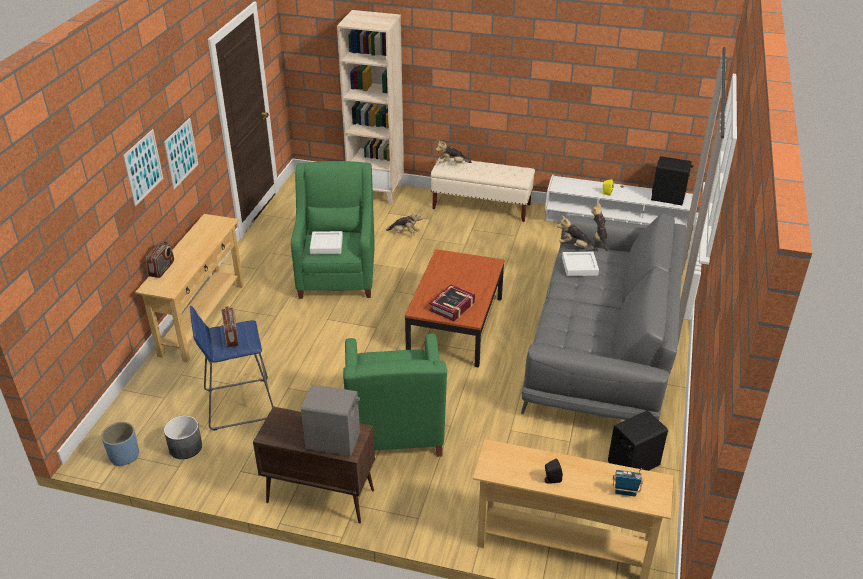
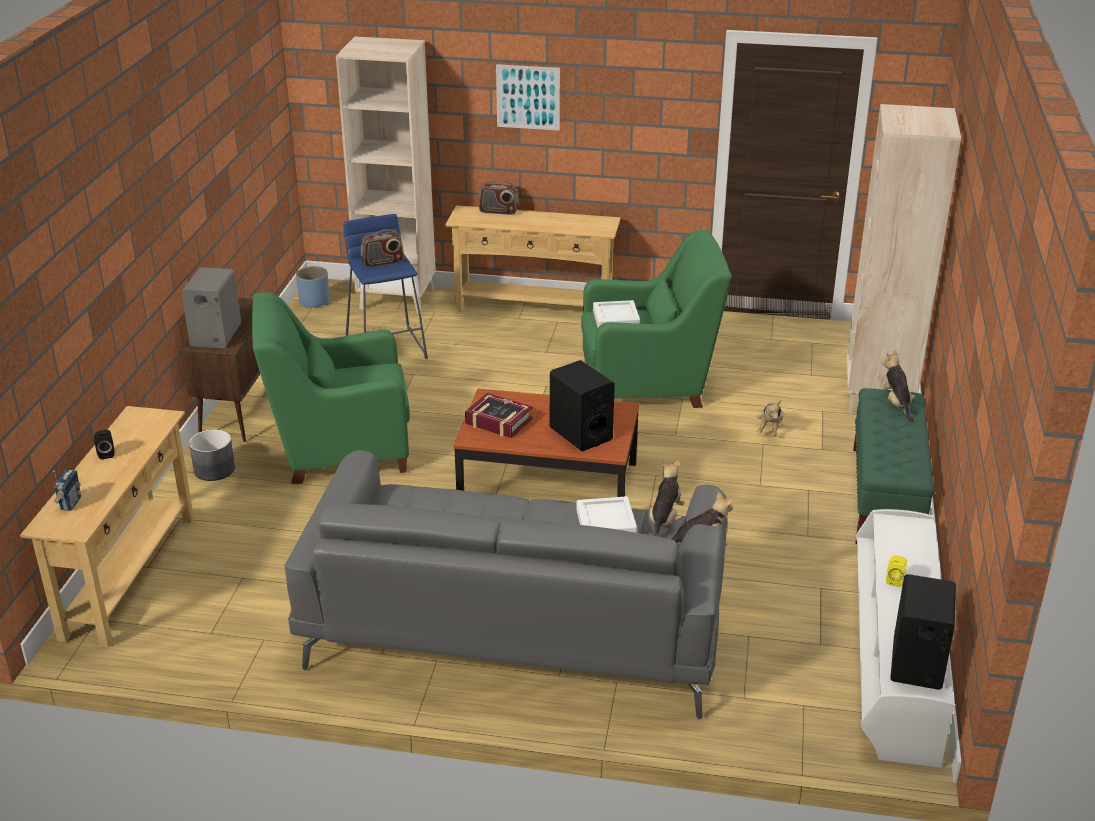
camera: 85 degrees right, 5 degrees down
(147, 397) = (398, 299): none -> beige bookcase
(181, 153) = (608, 126): picture -> none
(185, 447) = (323, 329): grey planter -> grey planter (214, 469)
(481, 207) = (885, 498): beige bench -> green bench
(633, 464) = (257, 642): black speaker -> black speaker (580, 433)

